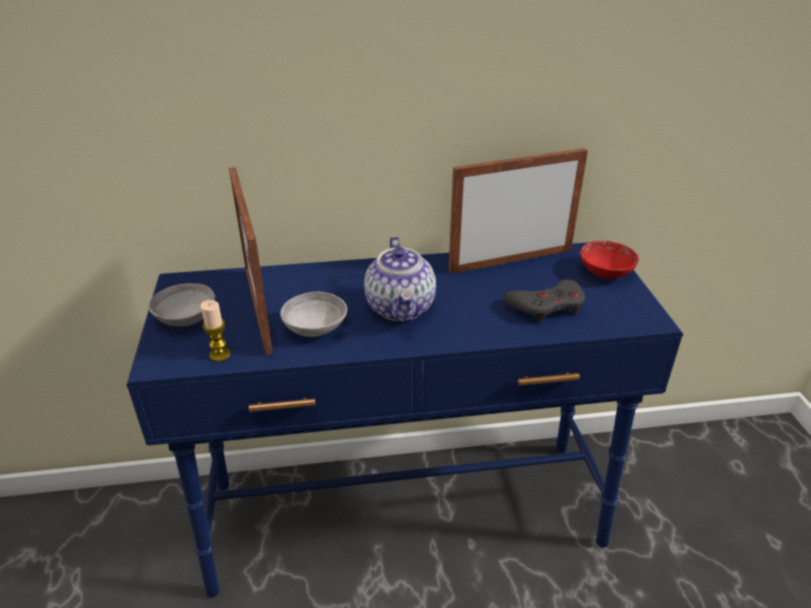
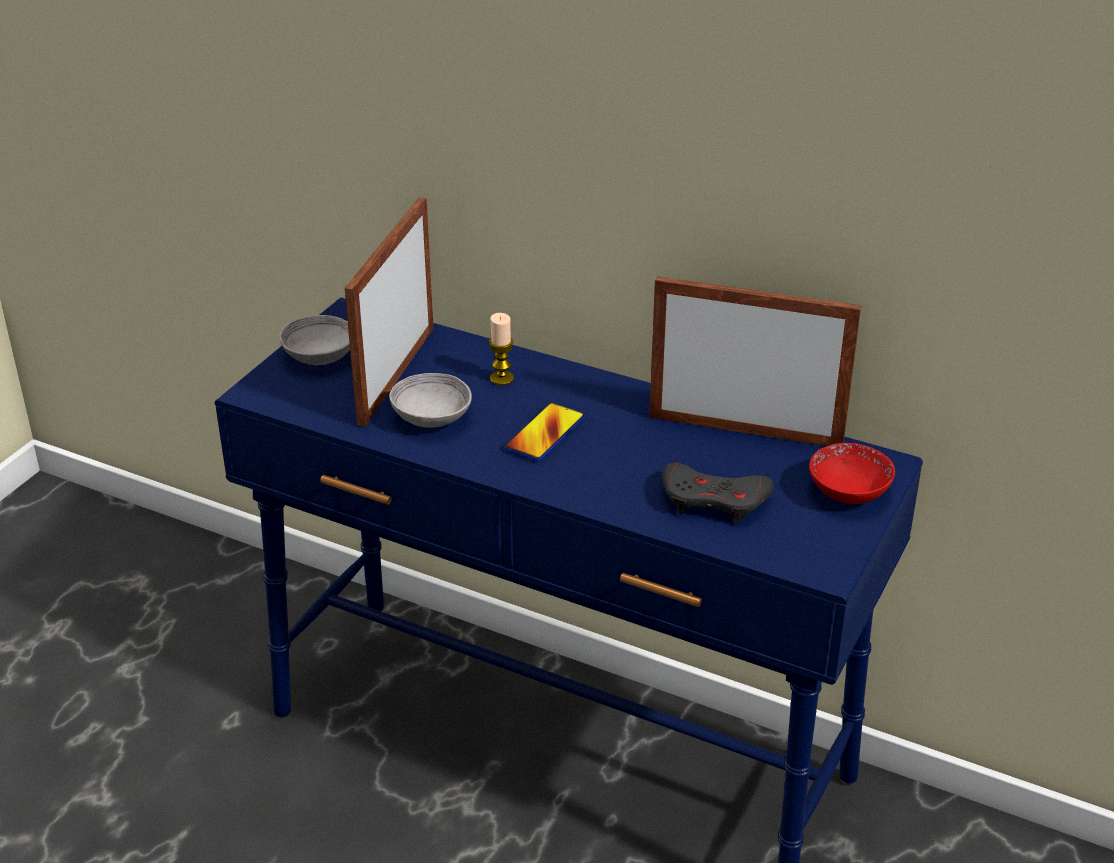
camera: 35 degrees right, 0 degrees up
(220, 355) = (316, 407): candle -> candle (501, 378)
(401, 308) = (545, 433): teapot -> phone

